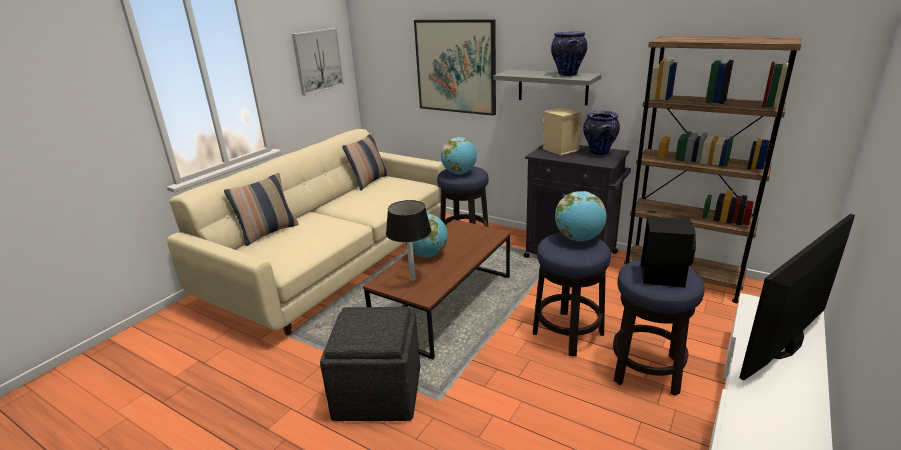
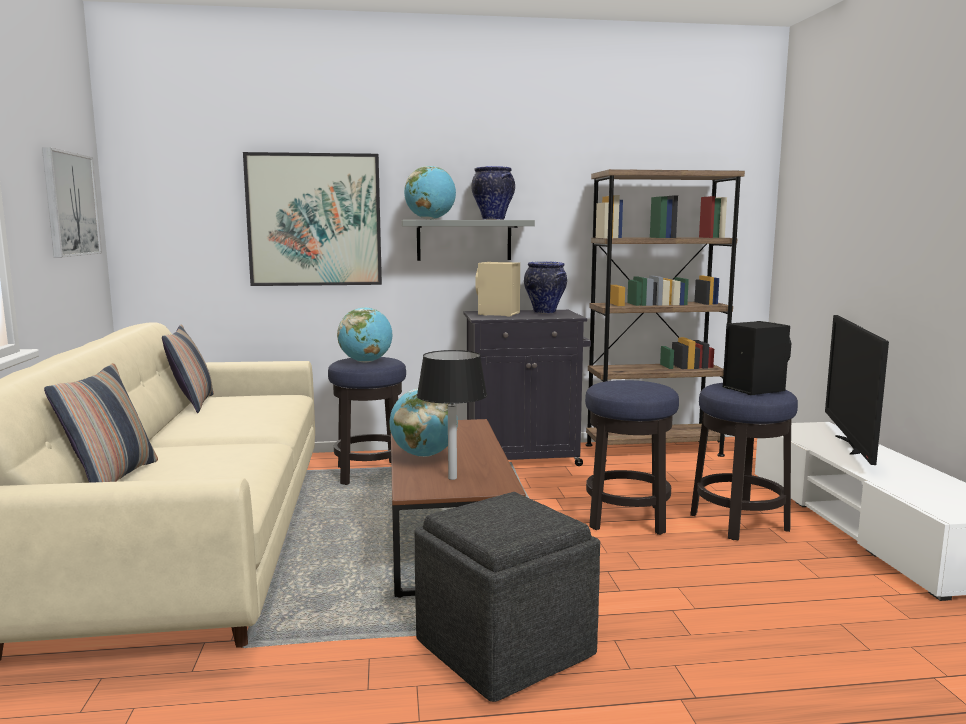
camera: 40 degrees left, 15 degrees down
(579, 239) = (628, 382): globe -> globe (430, 219)

